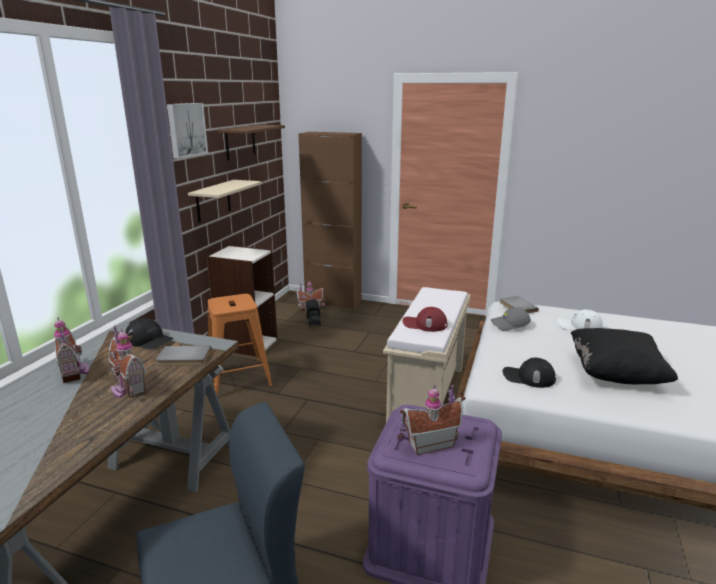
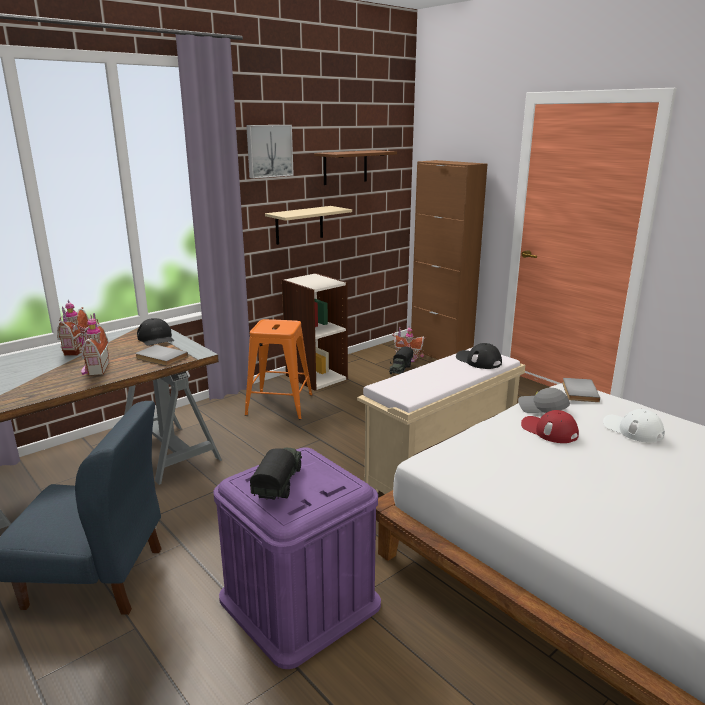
camera: 30 degrees right, 0 degrees up
(424, 324) = (421, 381): red cap -> red cap (549, 430)
(428, 443) = (279, 484): toy house -> toy truck
(528, 377) = (486, 464): black cap -> black cap (478, 360)
(616, 374) = (606, 493): black pillow -> none

